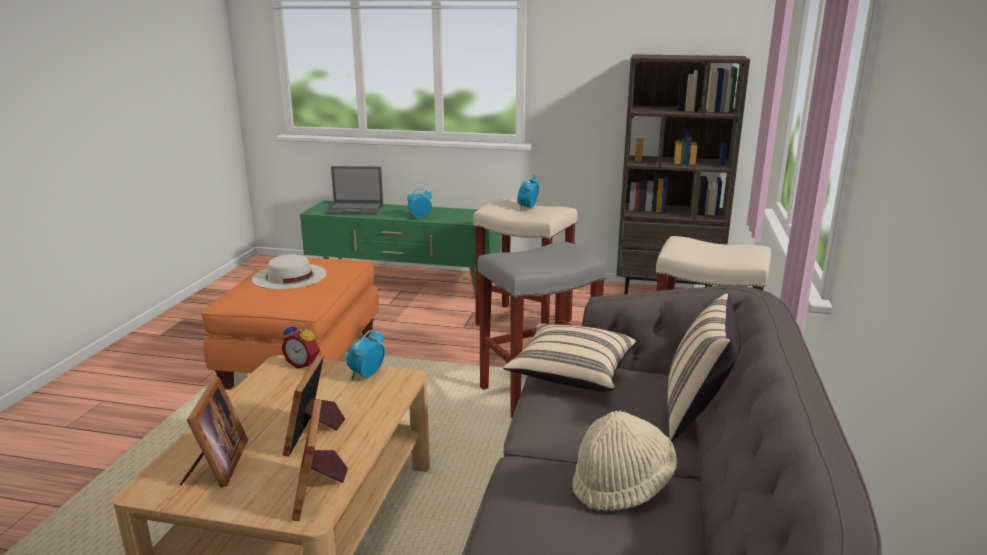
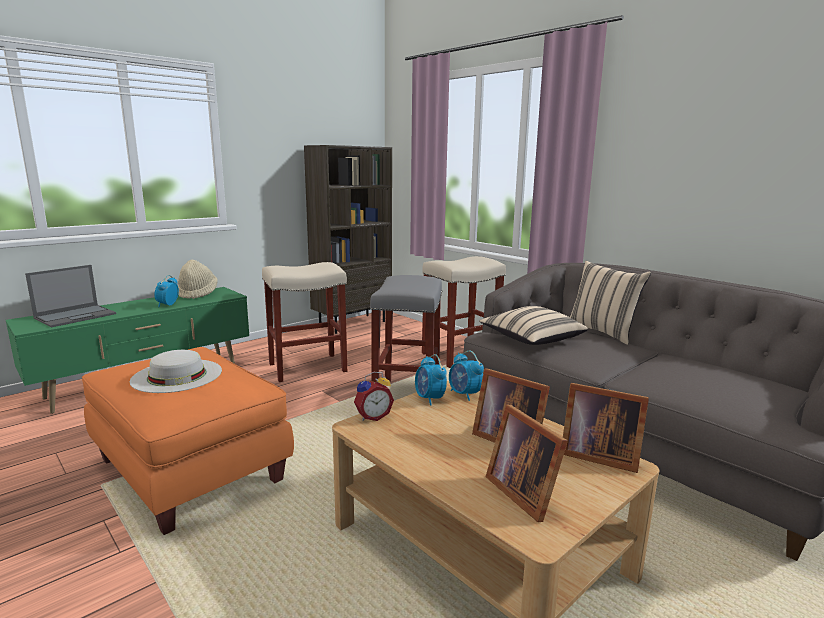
camera: 55 degrees left, 5 degrees down
(216, 466) = (523, 491): picture frame -> picture frame turned 150 degrees counterclockwise
(527, 208) = (305, 267): alarm clock -> alarm clock (464, 394)
(622, 485) = (674, 362): beige hat -> beige hat (198, 293)

